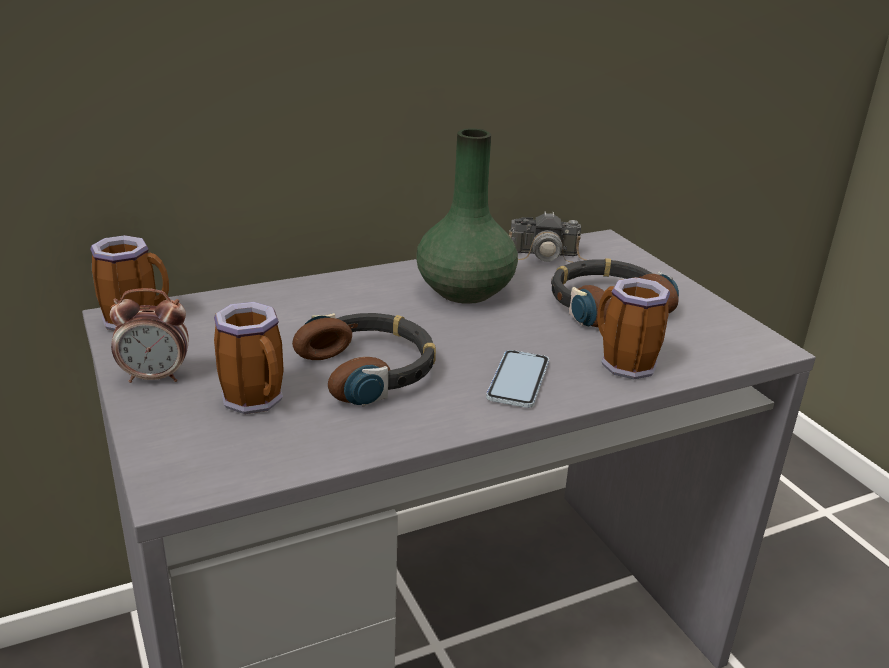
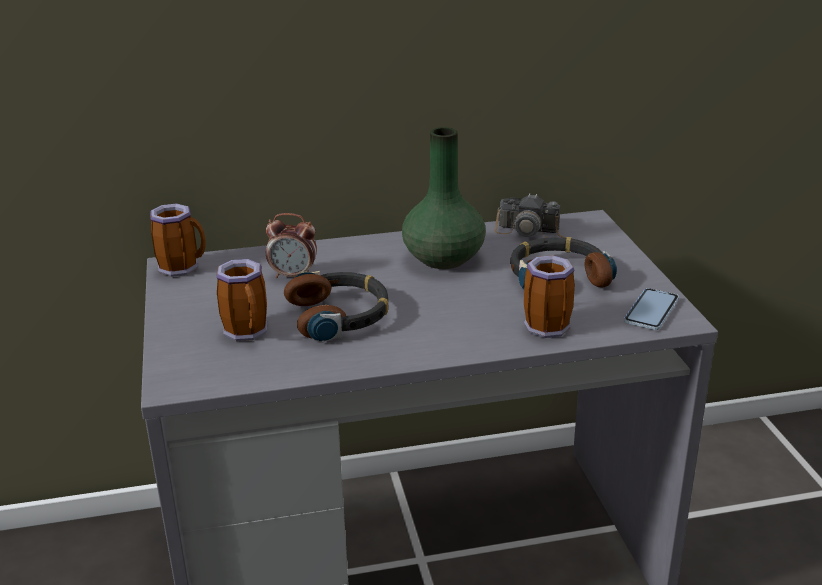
camera: 15 degrees right, 0 degrees up
(156, 377) = (183, 310): alarm clock -> alarm clock (293, 275)
(518, 380) = (450, 332): phone -> phone (651, 311)

